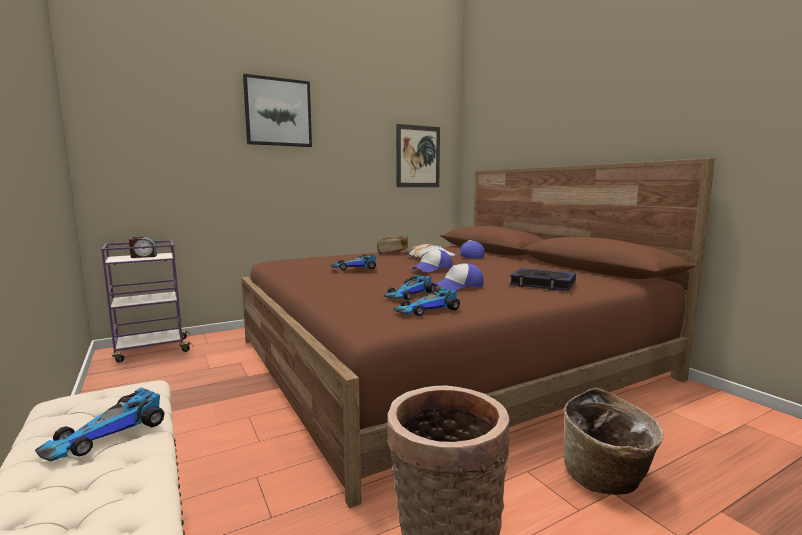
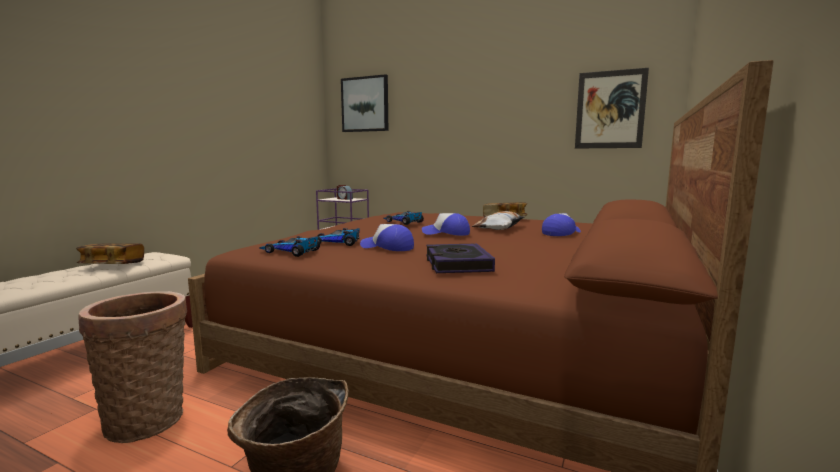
camera: 55 degrees right, 0 degrees up
(108, 434) = (113, 265): toy car -> book
(278, 112) = (450, 81): picture -> picture (365, 104)

